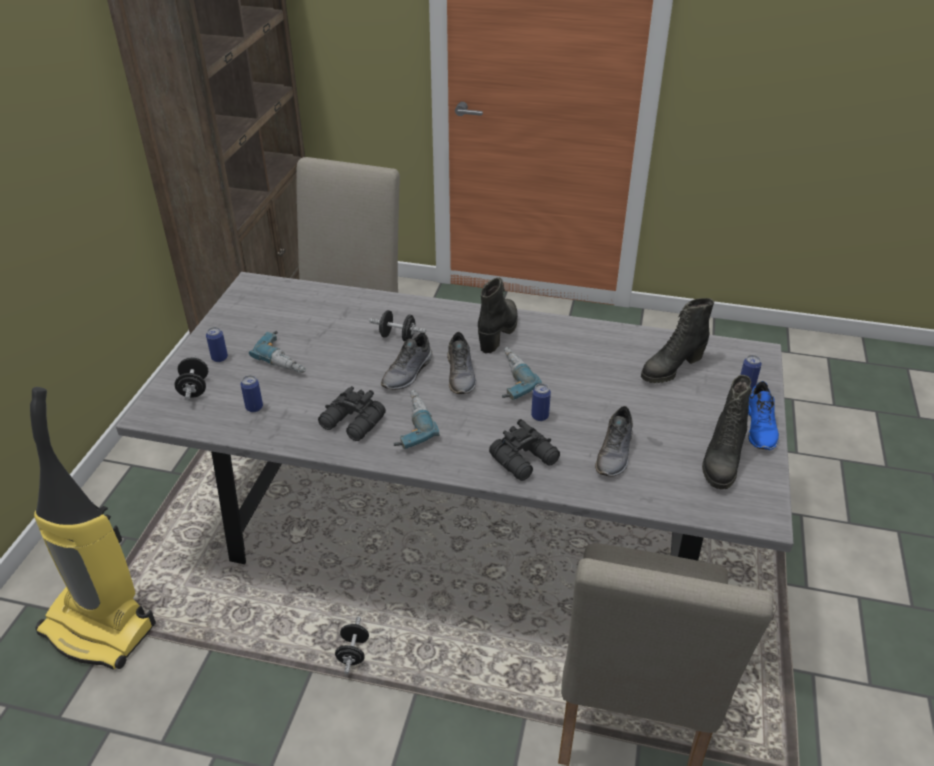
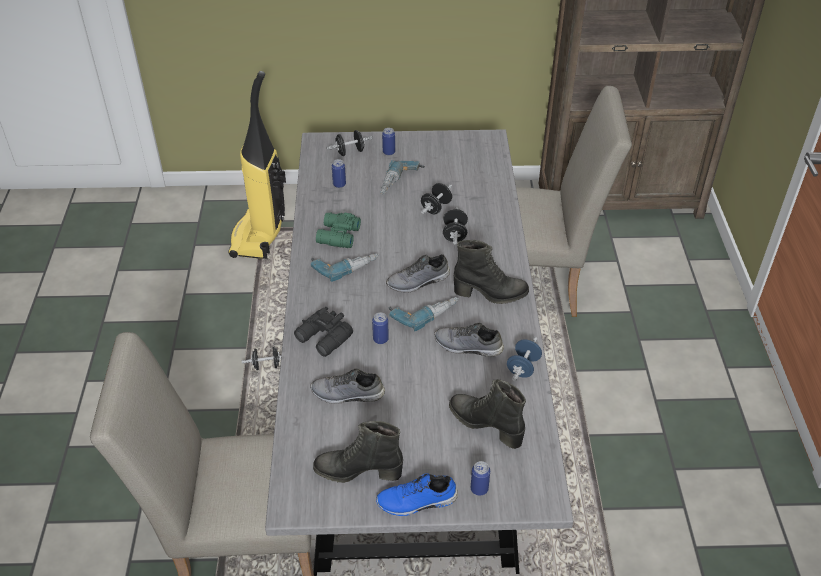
camera: 75 degrees right, 5 degrees up
(345, 341) = (436, 207): none -> black dumbbell
(353, 423) = (337, 236): black binoculars -> green binoculars
(408, 373) = (408, 251): grey shoe -> grey shoe (467, 347)
(604, 333) = (523, 367): none -> blue dumbbell

